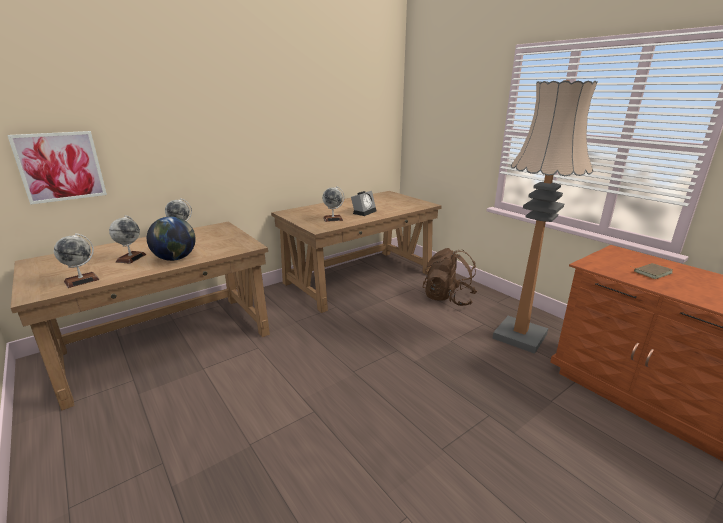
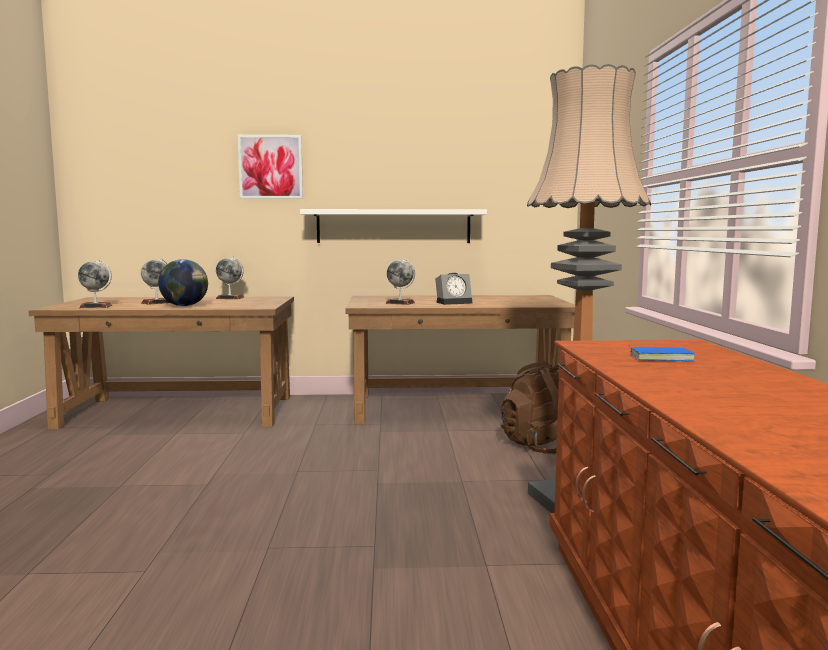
camera: 35 degrees right, 15 degrees down
(60, 166) = (142, 215): picture -> picture (270, 167)
(295, 154) = (393, 226): none -> white shelf
(651, 272) = (661, 357): brown book -> blue book

